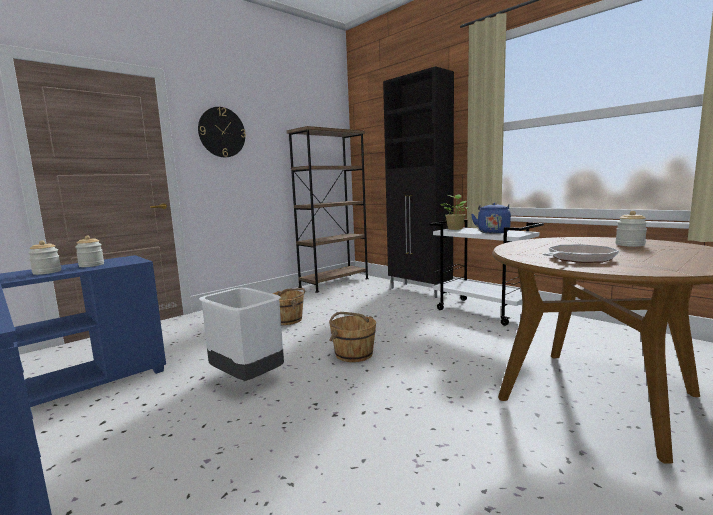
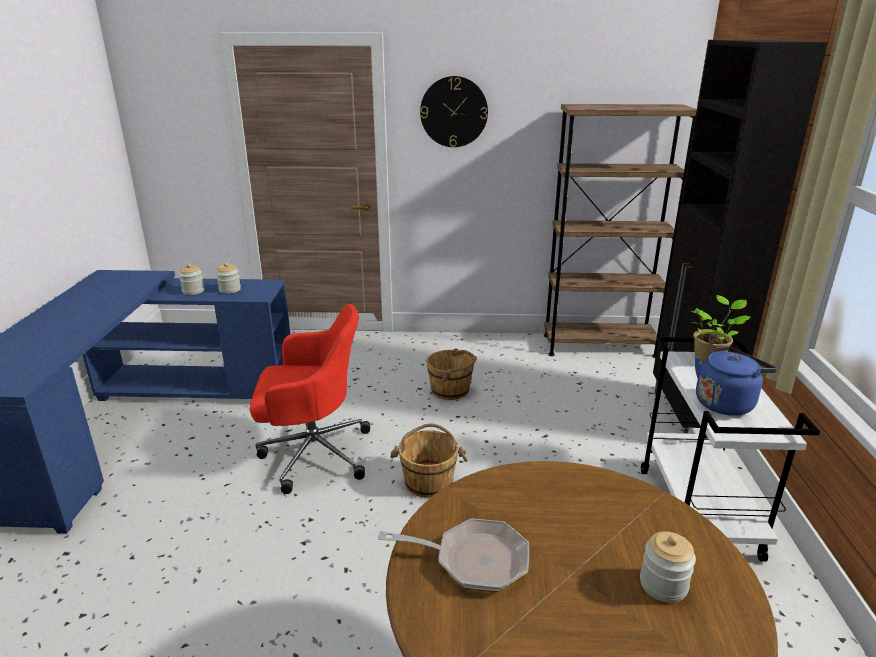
camera: 45 degrees right, 15 degrees up
(248, 378) = (313, 453): white trash can -> red office chair

